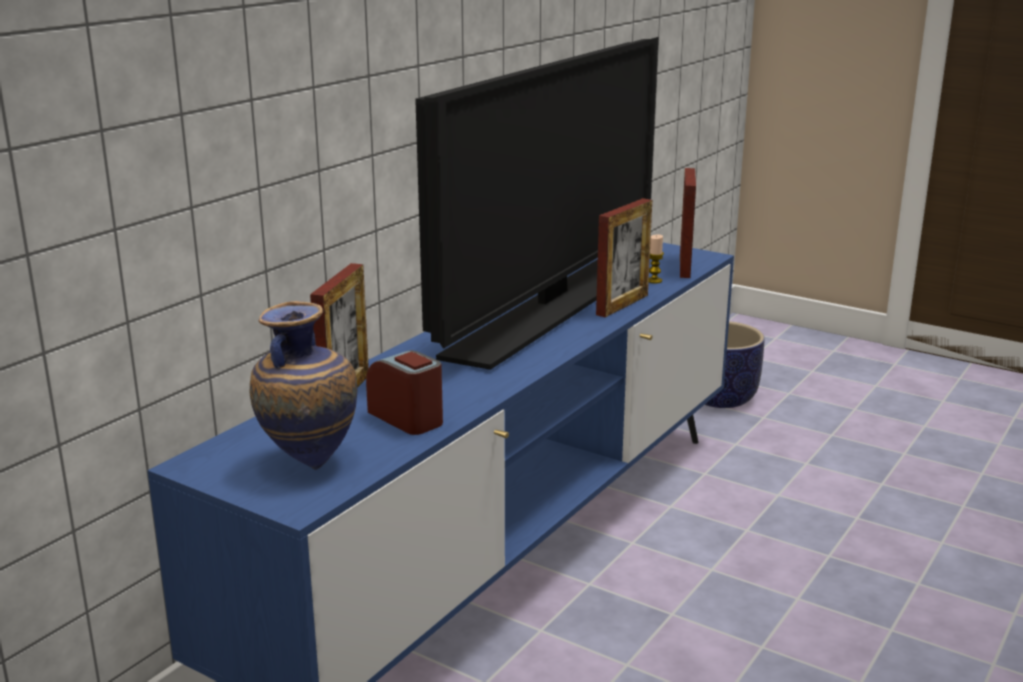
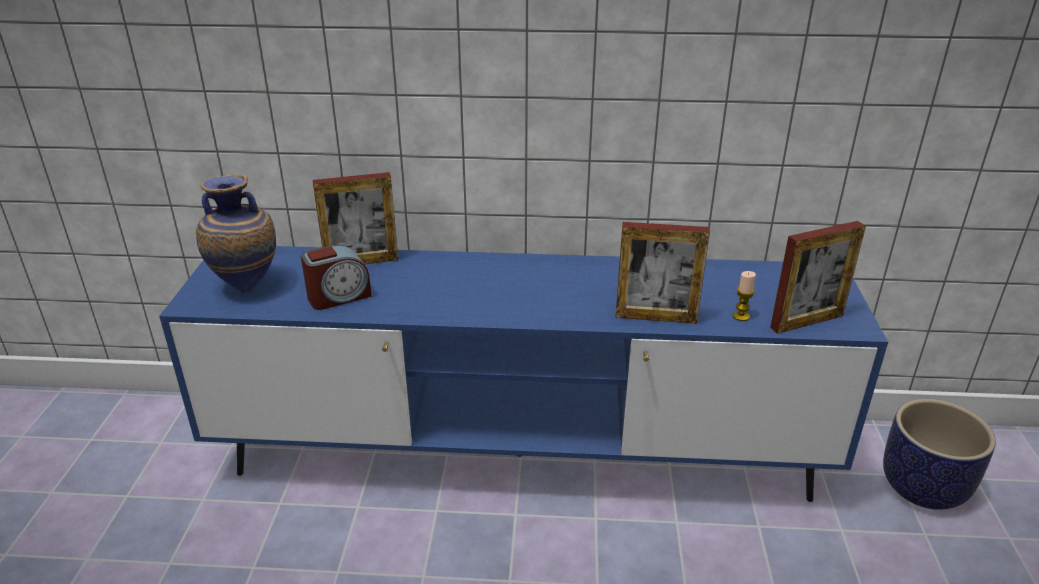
camera: 60 degrees right, 10 degrees up
(407, 418) = (339, 296): alarm clock -> alarm clock turned 45 degrees clockwise
(551, 308) = (606, 287): television -> none

